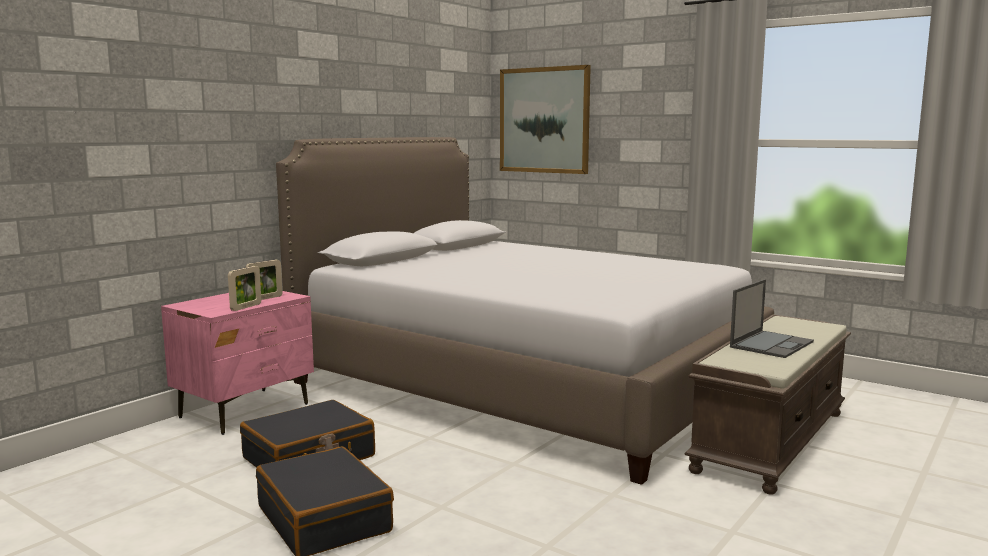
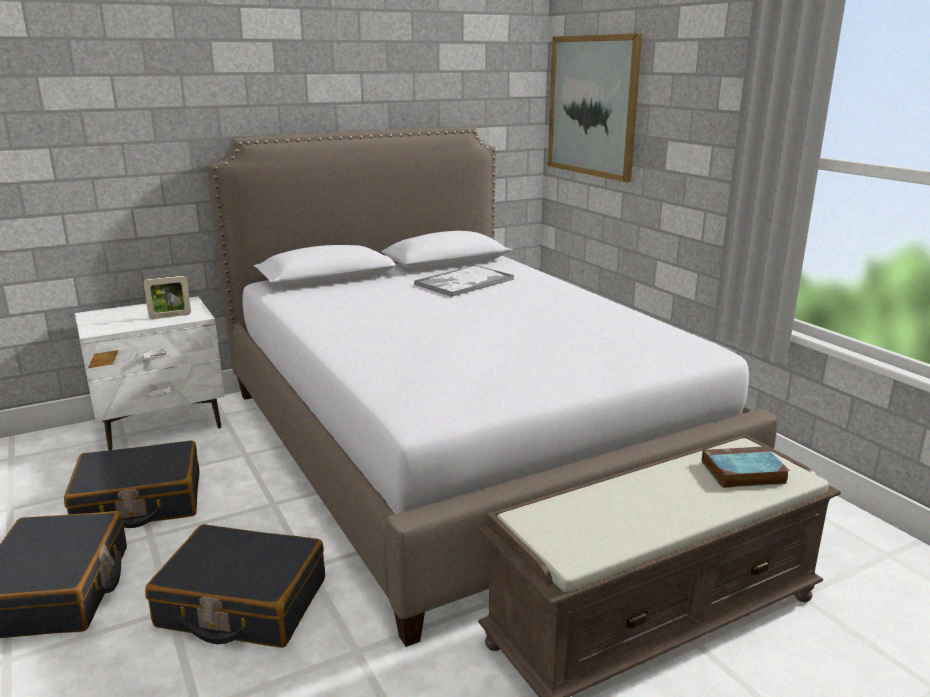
camera: 25 degrees right, 10 degrees up
(246, 307) = (132, 327): picture frame -> none
(246, 410) = (162, 424): pink nightstand -> white nightstand
(493, 491) = (242, 603): none -> black suitcase
(497, 253) = (463, 282): none -> tray
(771, 344) = (650, 500): laptop -> none
(799, 328) = (742, 473): none -> book

